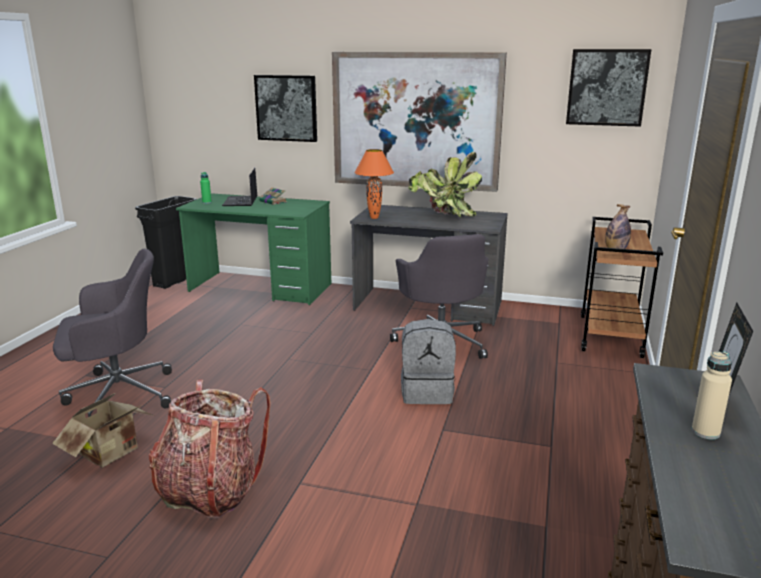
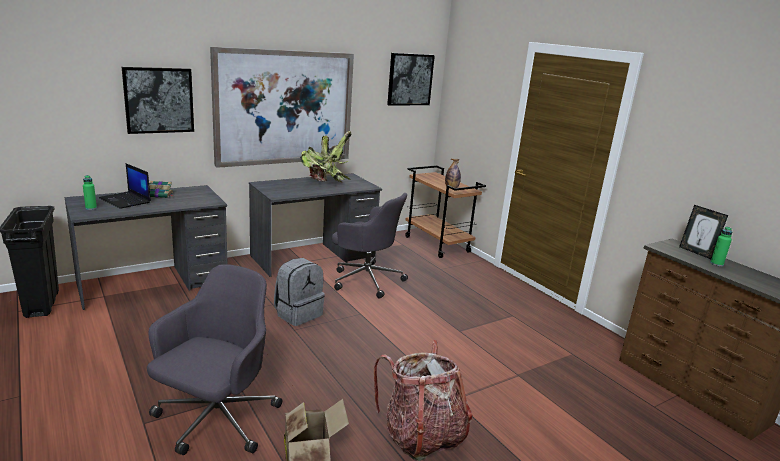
camera: 50 degrees left, 0 degrees up
(260, 288) = (154, 283): green desk -> grey desk
(374, 218) = (282, 194): orange table lamp -> none
(427, 392) = (415, 313): grey backpack -> grey backpack (298, 313)
(705, 432) = (716, 264): beige bottle -> green bottle

